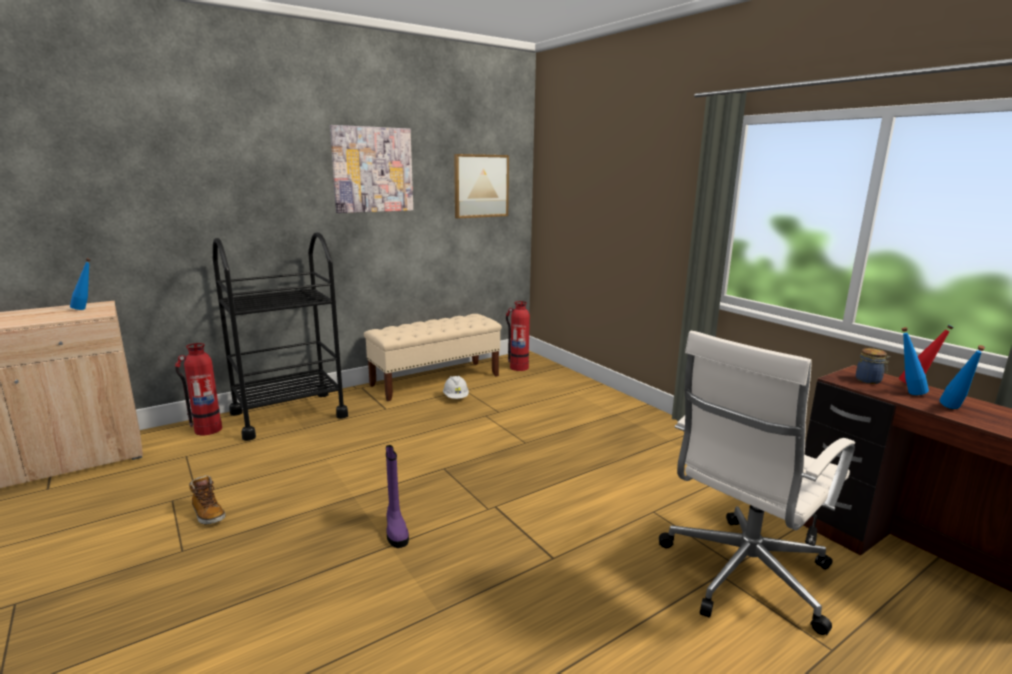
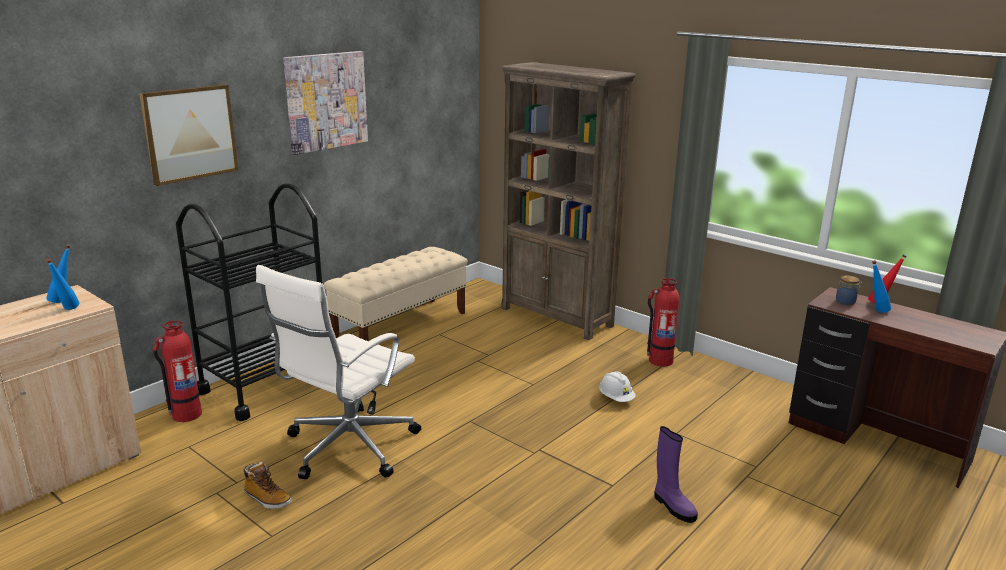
camera: 15 degrees left, 5 degrees up
(396, 530) = (462, 484): purple boot -> purple boot (673, 506)
(456, 397) = (435, 344): white hard hat -> white hard hat (616, 398)
(481, 186) = (430, 104): picture -> picture (190, 133)
(518, 367) = (480, 300): fire extinguisher -> fire extinguisher (660, 360)
(581, 387) = (557, 317): none -> brown bookcase
(742, 575) = (763, 474): white office chair -> white office chair (347, 447)
(954, 410) = (910, 323): blue bottle -> blue bottle (67, 310)

